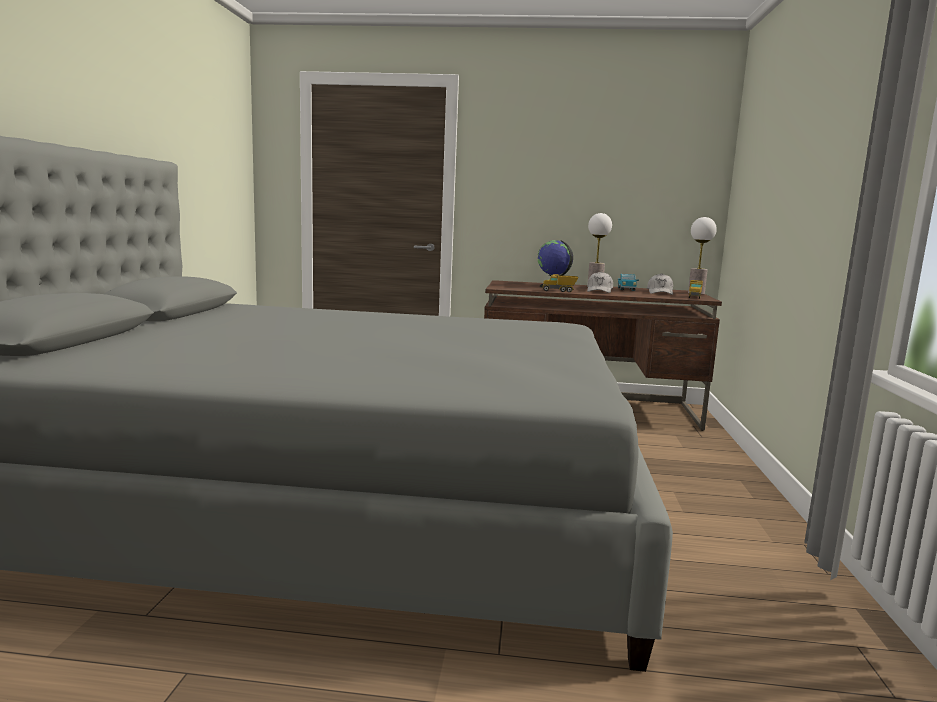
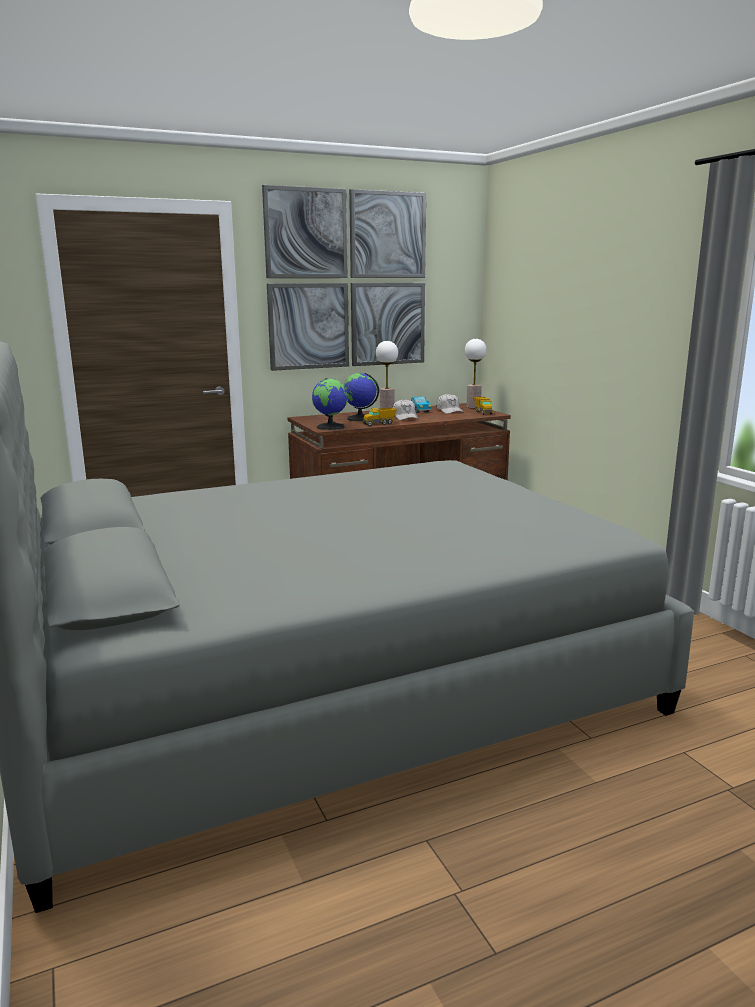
camera: 30 degrees left, 5 degrees up
(508, 287) = (331, 427): none -> globe
(569, 151) = (348, 280): none -> picture

